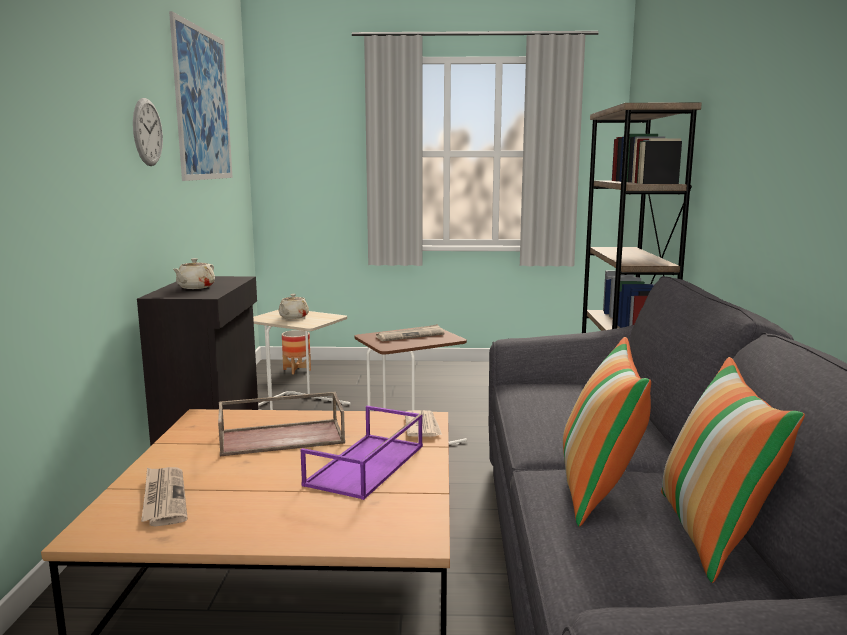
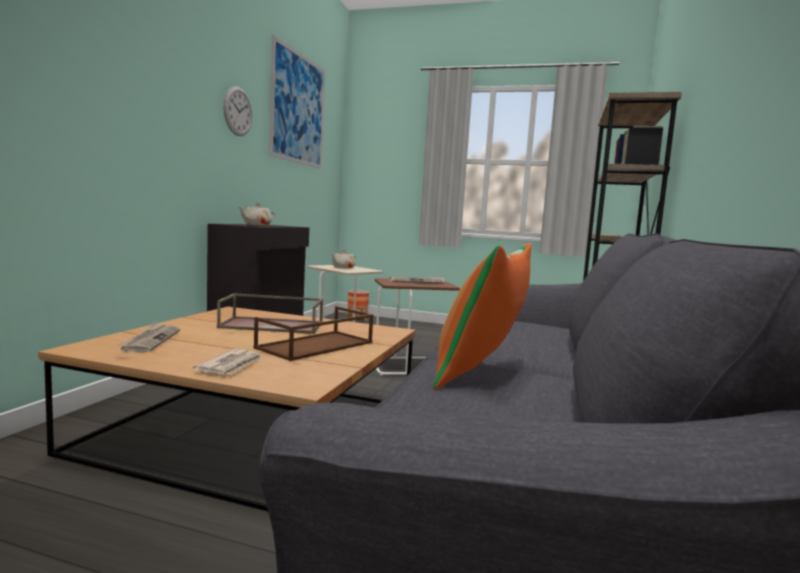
camera: 15 degrees right, 5 degrees down
(366, 466) = (315, 346): purple tray -> brown tray
(422, 426) = (385, 333): newspaper -> newspaper (231, 365)
(713, 534) = (560, 412): pillow -> none

